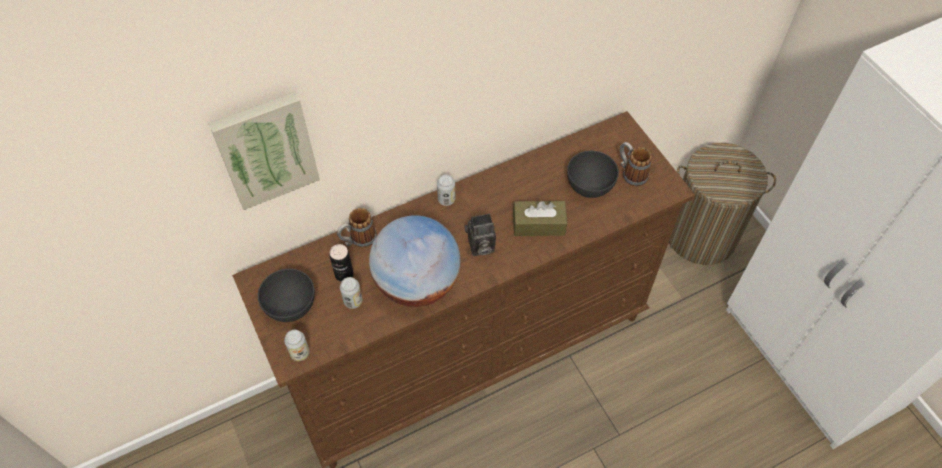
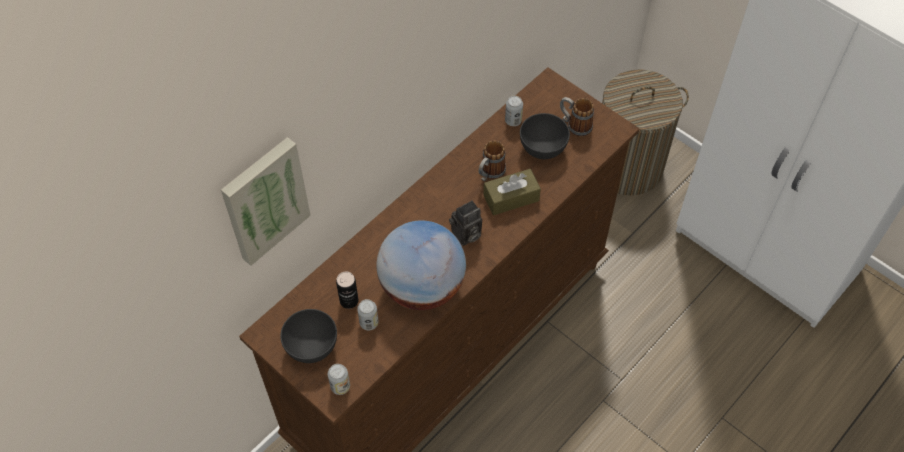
camera: 20 degrees left, 0 degrees up
(358, 240) = (347, 264): mug -> mug (489, 174)
(446, 199) = (415, 200): can -> can (513, 121)

